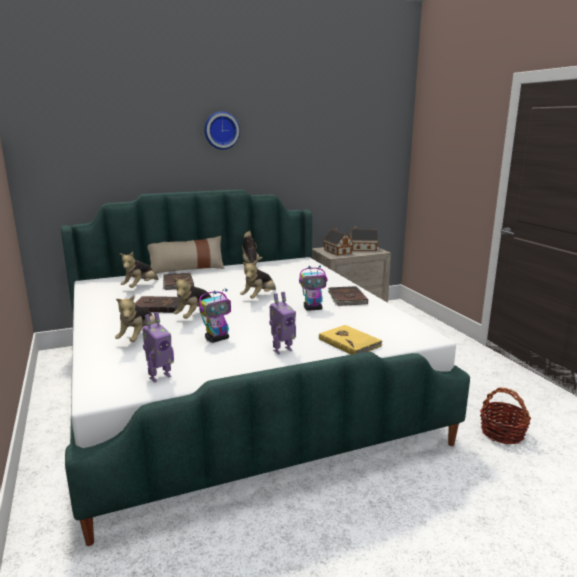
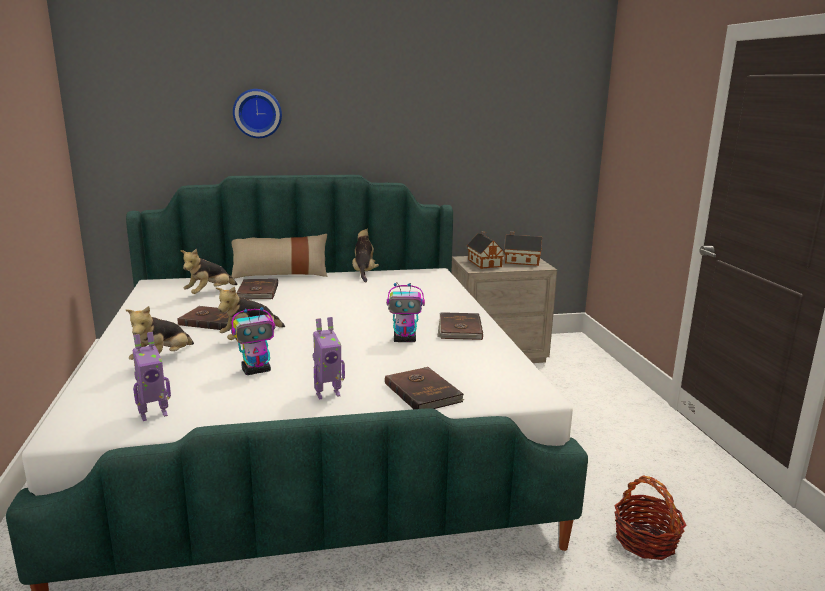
camera: 10 degrees right, 0 degrees up
(221, 130) = (336, 97): wall clock -> wall clock (257, 113)
(259, 297) = (345, 318): plush toy -> none
(350, 342) = (423, 392): yellow book -> brown book

